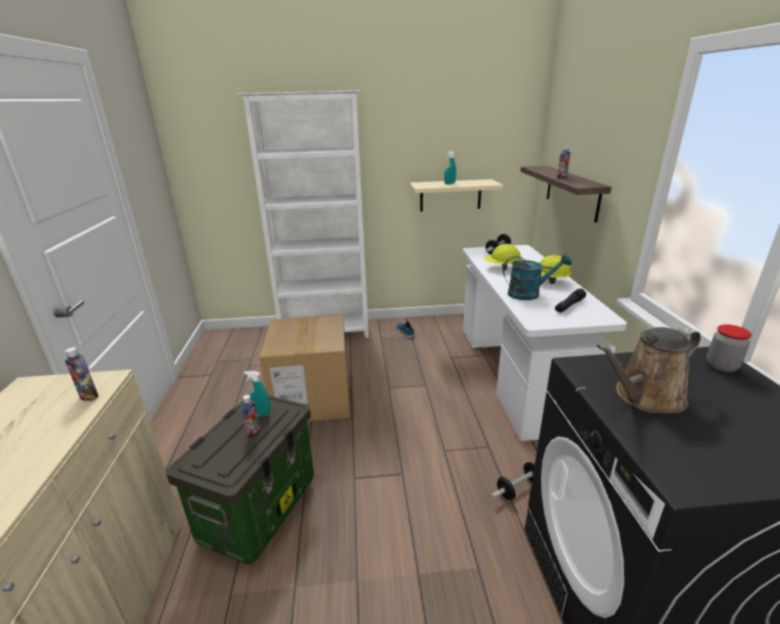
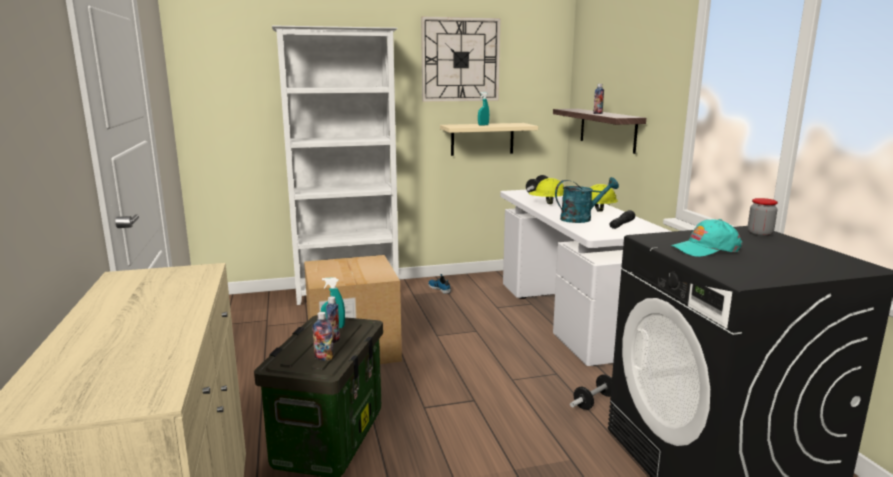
camera: 10 degrees left, 10 degrees down
(89, 396) = (198, 278): bottle -> bottle (324, 358)
(430, 118) = (460, 60): none -> wall clock
(645, 397) = (705, 249): brown watering can -> turquoise cap

